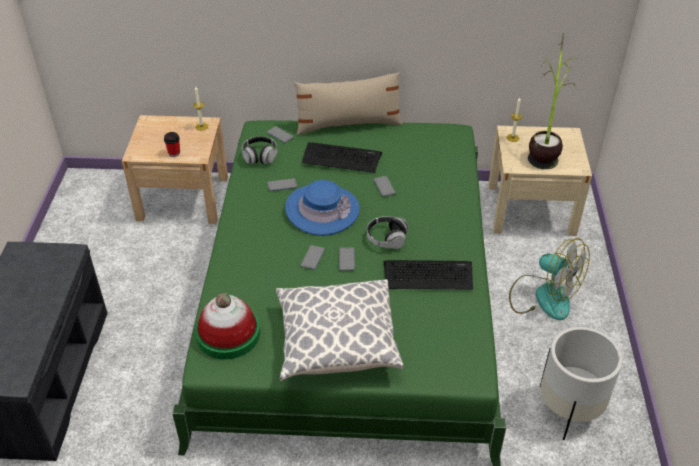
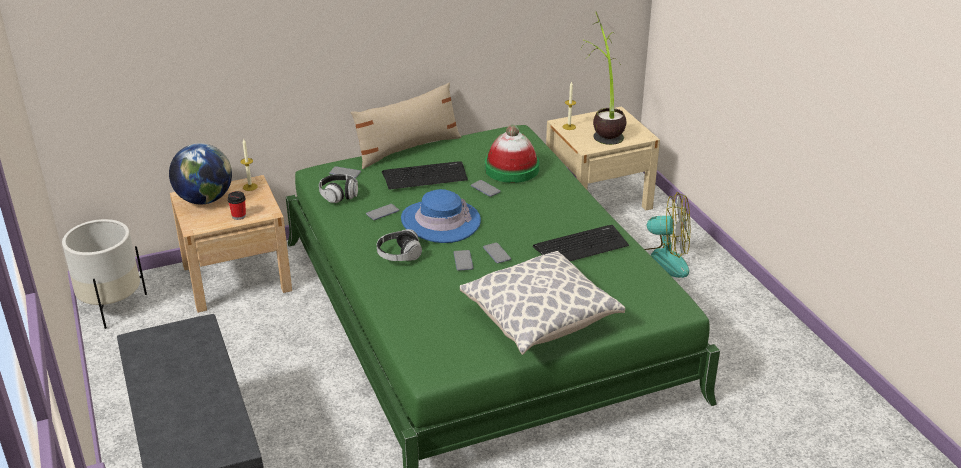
camera: 25 degrees left, 10 degrees down
(160, 129) = (205, 200): none -> globe
(228, 334) = (429, 343): hat -> hat (511, 168)
(386, 239) = (520, 229): headphones -> headphones (399, 255)
(569, 409) = (740, 341): white planter -> white planter (112, 306)

